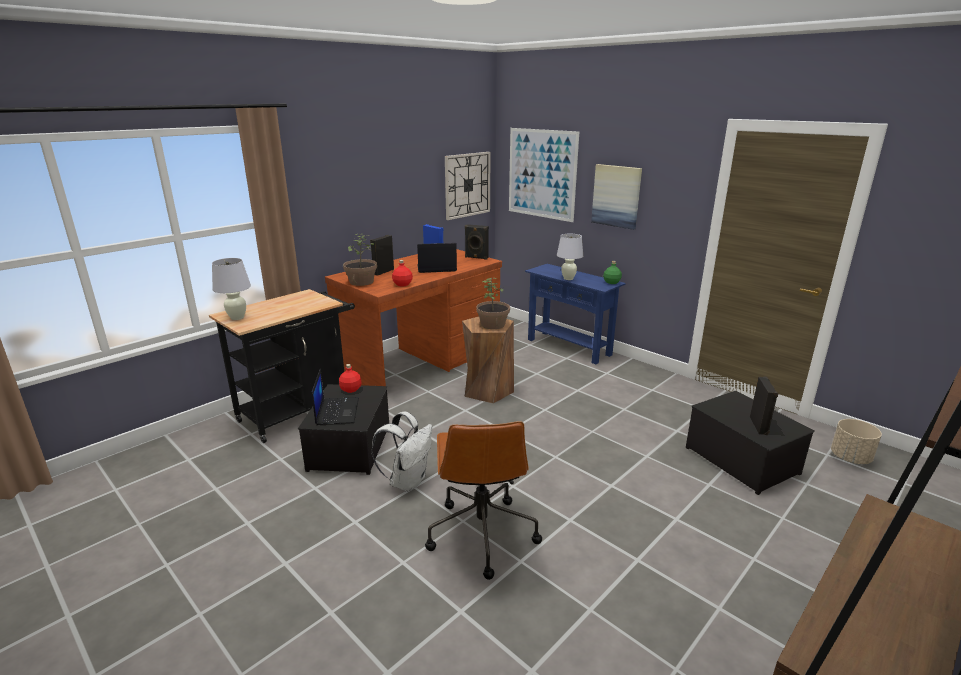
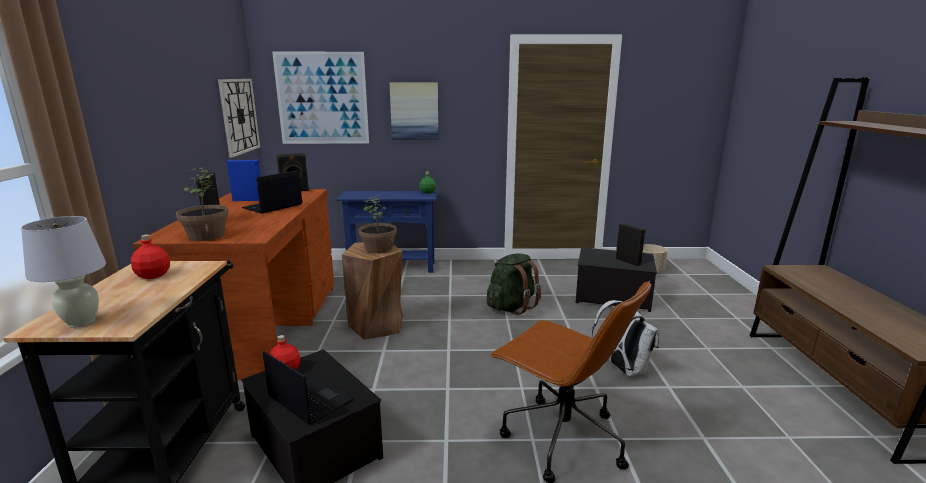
camera: 45 degrees left, 5 degrees down
(403, 284) = (269, 226): red bottle -> red bottle (154, 275)
(407, 480) = (431, 439): white backpack -> white backpack (623, 369)
(568, 278) = (388, 197): white table lamp -> none
(614, 423) = (512, 307): none -> green backpack

